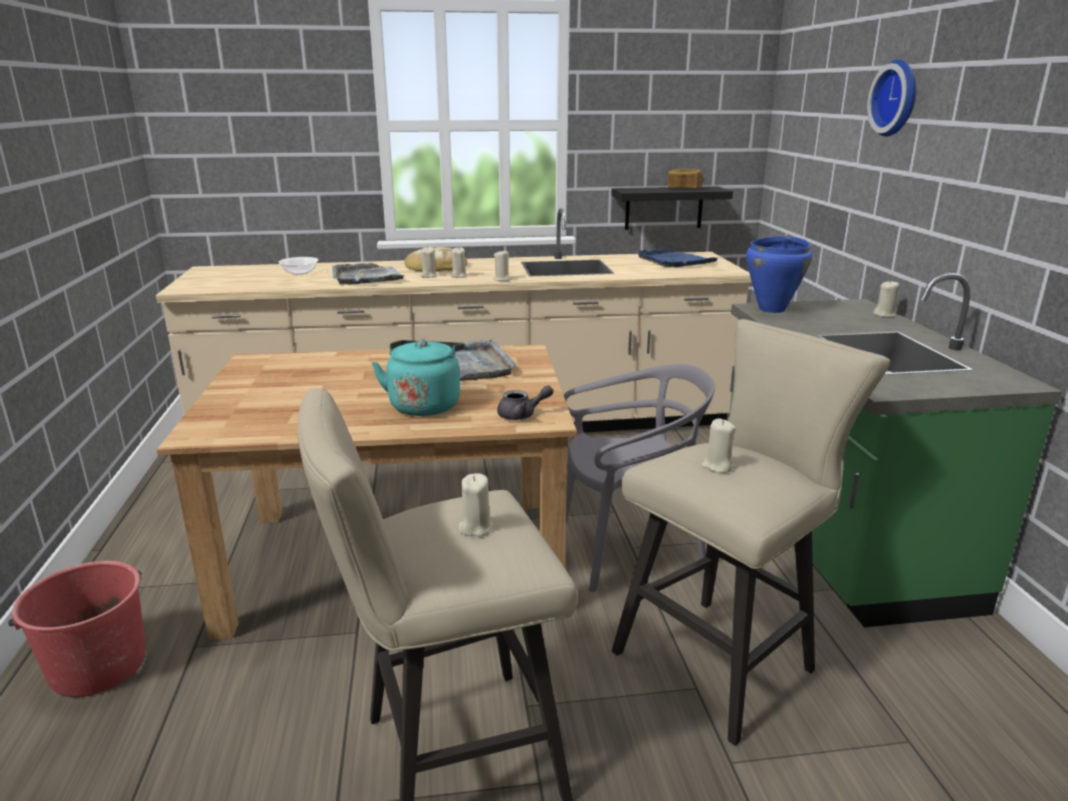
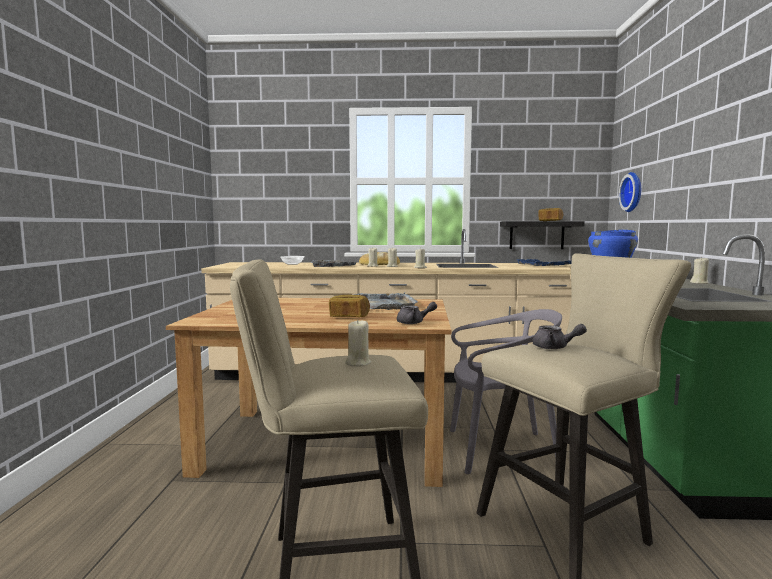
camera: 10 degrees right, 15 degrees down
(97, 666) = (105, 485): red bucket -> none
(425, 404) = (349, 316): turquoise kettle -> bread
(717, 466) = (555, 347): beige candle -> grey teapot
(897, 98) = (695, 137): wall clock -> wall clock (633, 192)

